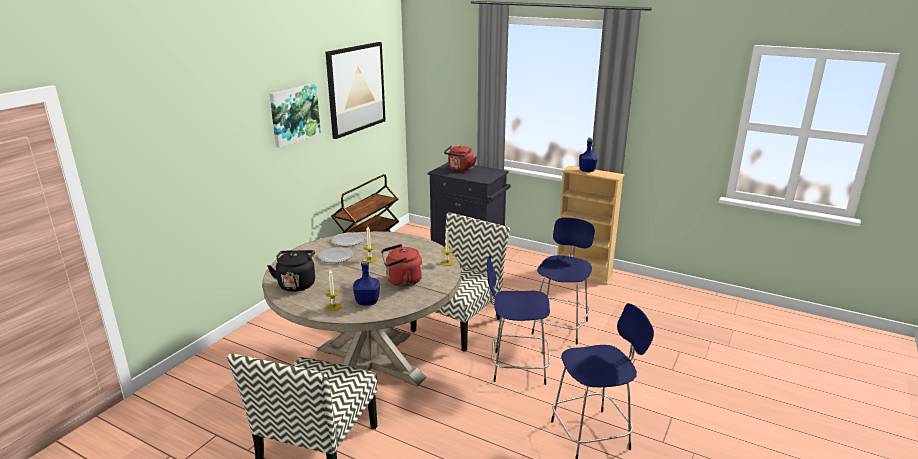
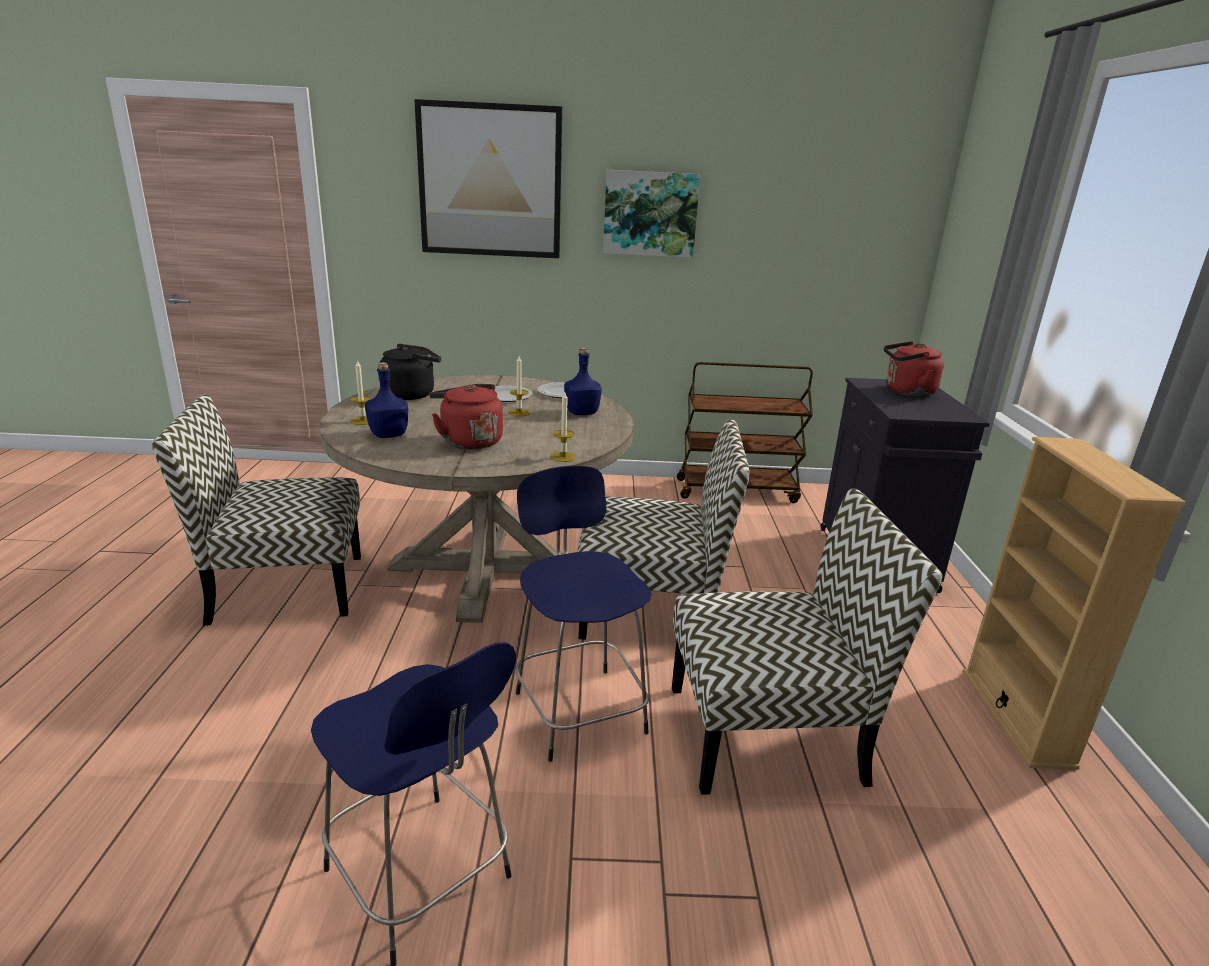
camera: 60 degrees right, 0 degrees up
(356, 88) = (801, 208): picture -> picture (490, 181)
(560, 326) = (768, 732): blue stool -> chair
(587, 170) = (1093, 458): blue bottle -> blue bottle (582, 412)

